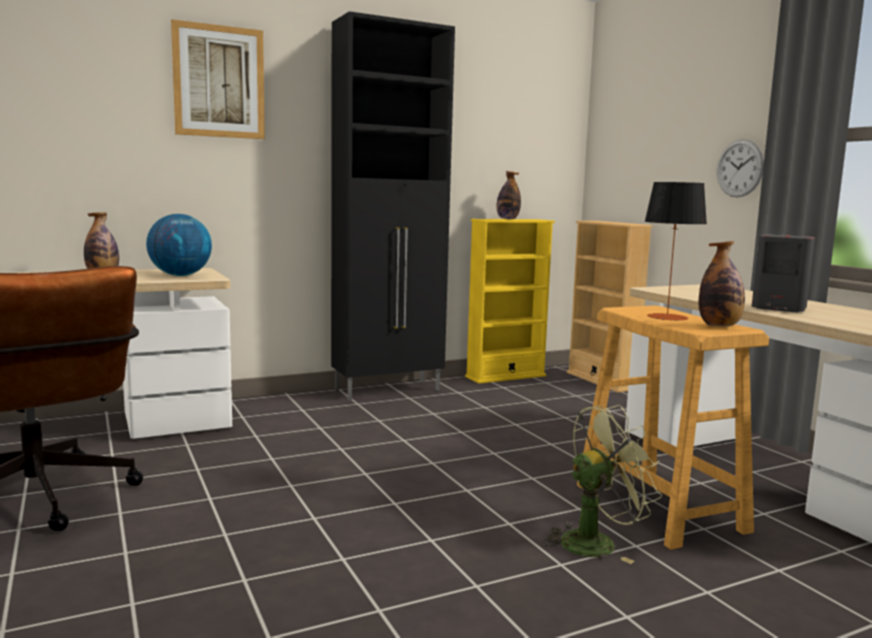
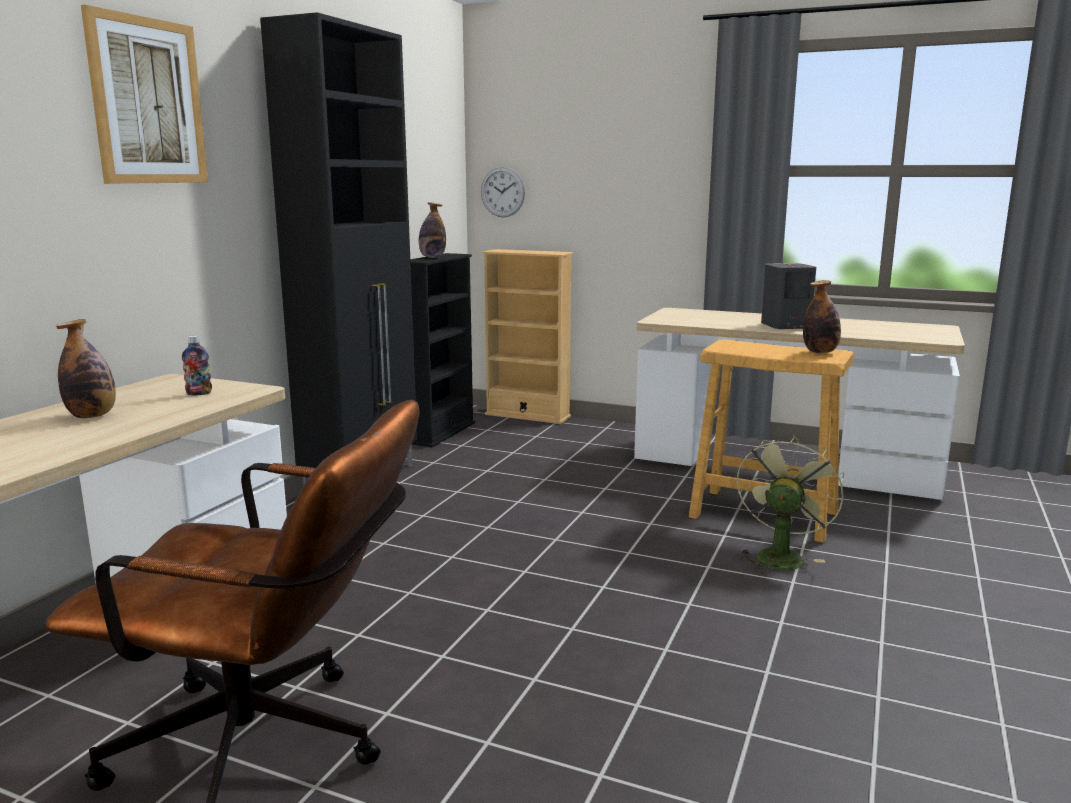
camera: 40 degrees left, 5 degrees up
(180, 275) = (199, 393): globe -> bottle
(505, 376) = (441, 433): yellow bookcase -> black bookcase
(667, 317) = (767, 350): table lamp -> none
(739, 168) = (672, 196): wall clock -> wall clock (502, 192)

